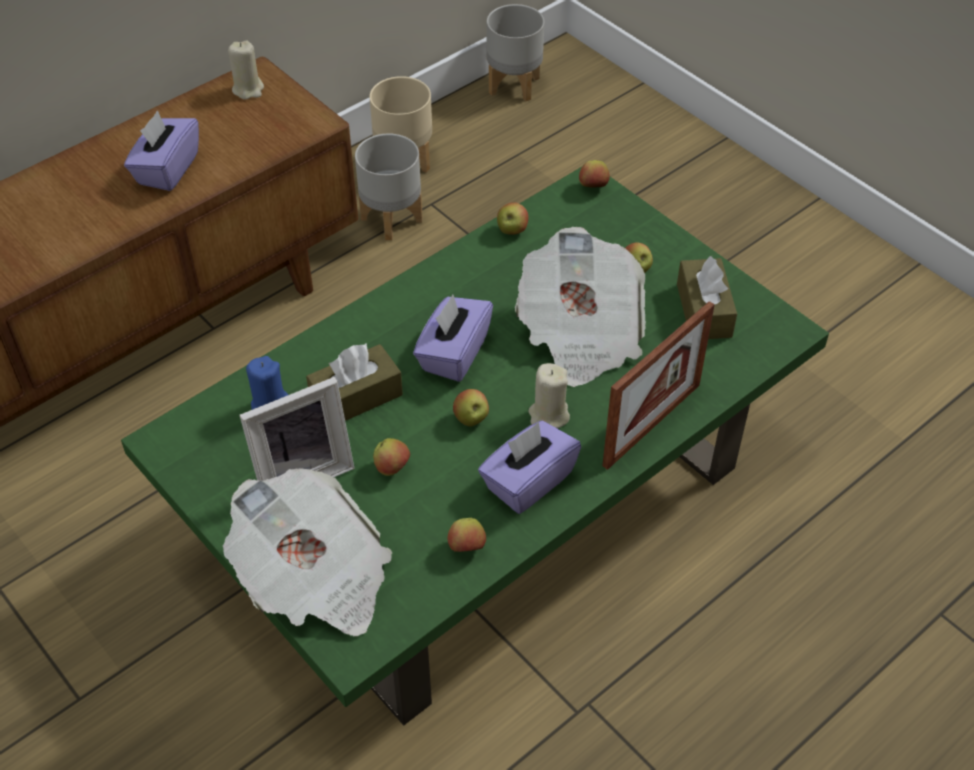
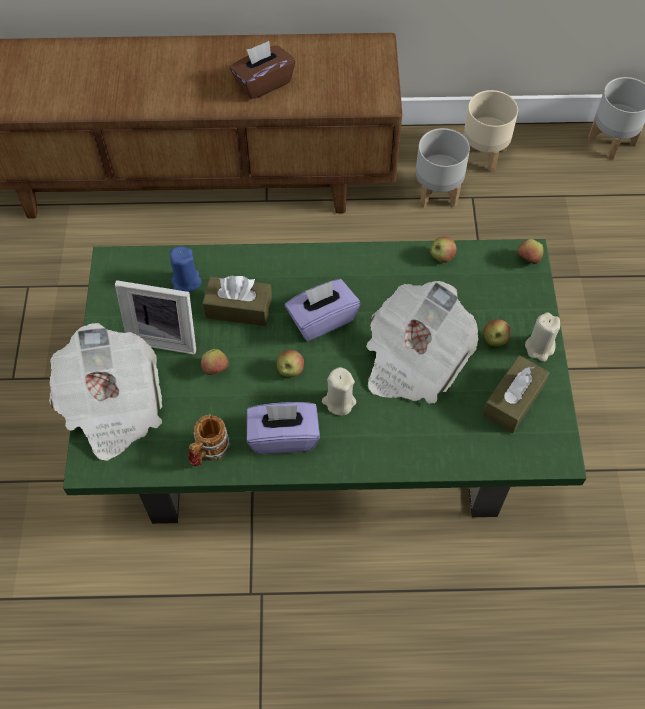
camera: 40 degrees right, 10 degrees up
(167, 169) = (263, 83): purple tissue box -> brown tissue box
(248, 89) = (362, 53): beige candle -> beige candle (539, 347)
(466, 547) = (208, 451): apple -> mug
(652, 424) = (396, 455): picture frame -> none

